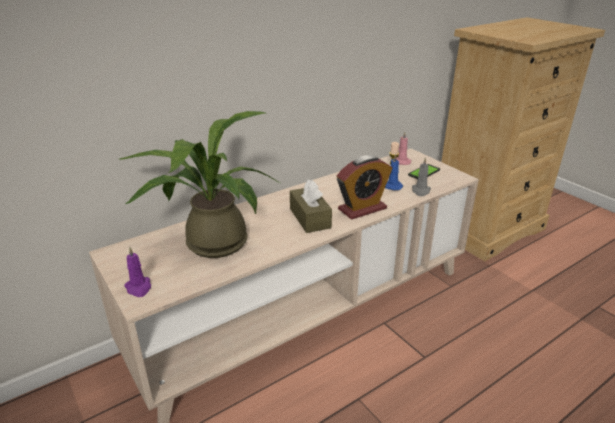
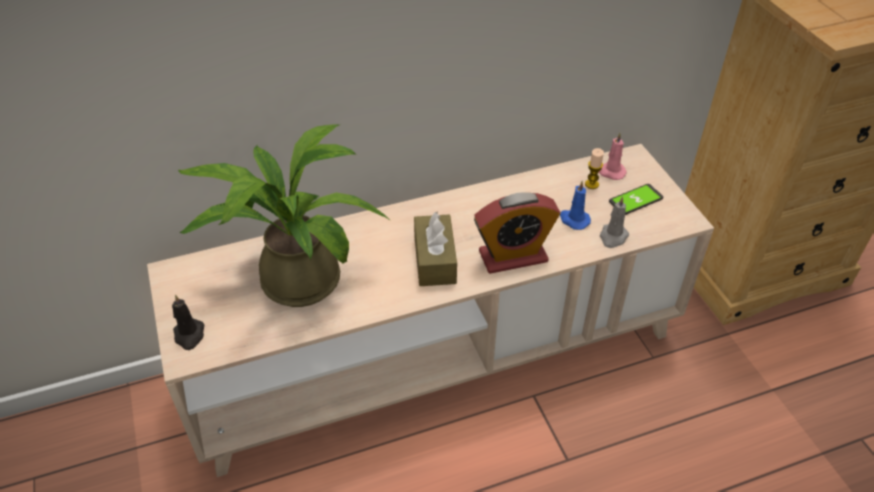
camera: 15 degrees right, 15 degrees up
(139, 288) = (189, 335): purple candle -> black candle

